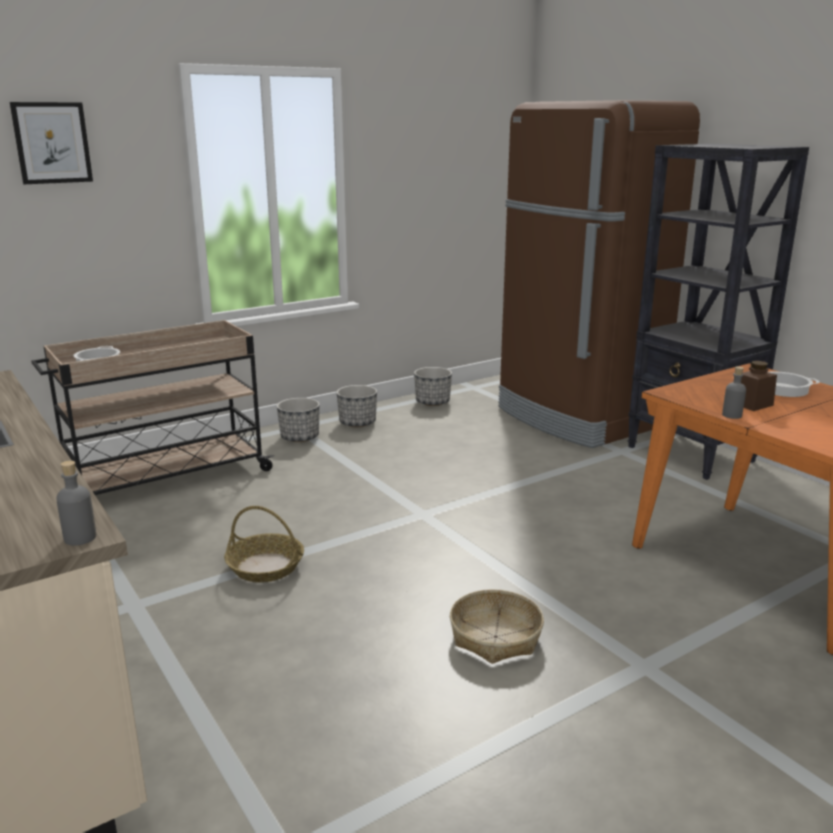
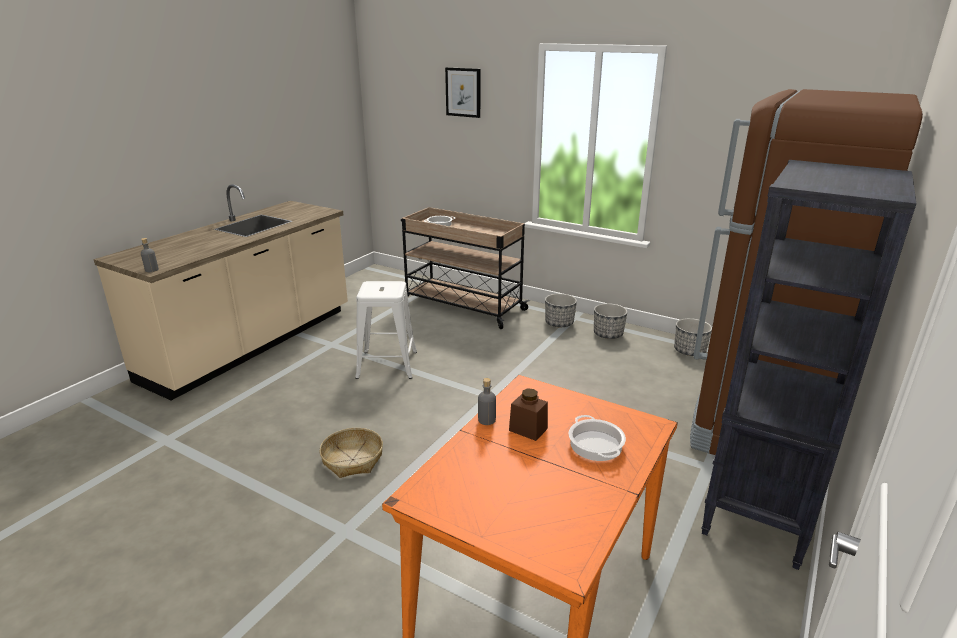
camera: 65 degrees right, 5 degrees up
(266, 566) = (387, 364): basket -> white stool

